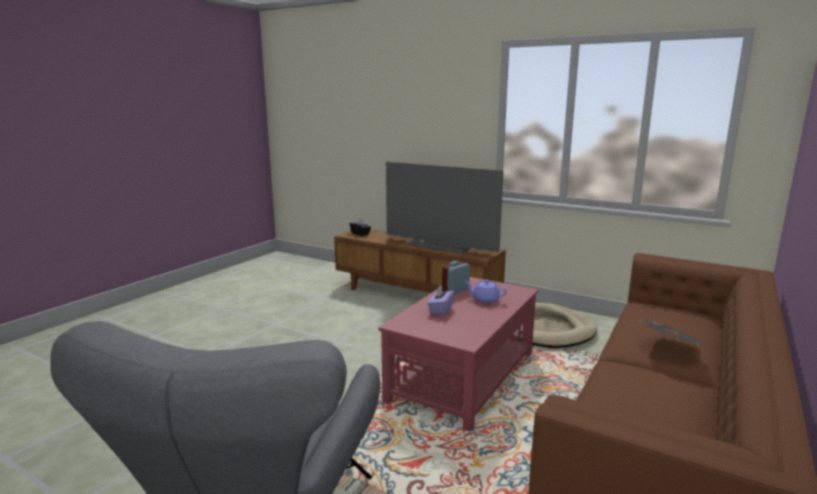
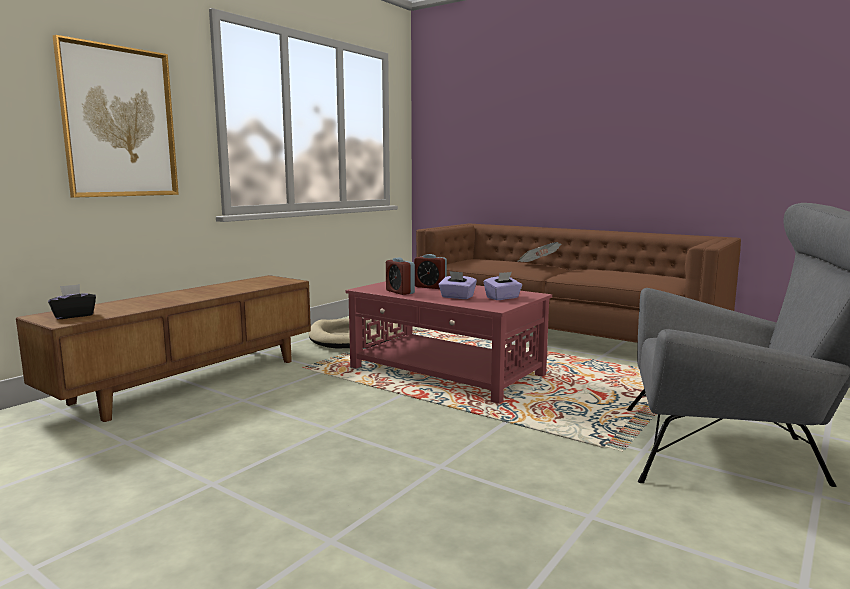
camera: 85 degrees left, 5 degrees down
(431, 130) = (119, 122): none -> picture
(441, 245) = (218, 289): television -> none
(443, 328) = (502, 298): none -> purple tissue box
(485, 299) = (430, 287): purple teapot -> alarm clock

